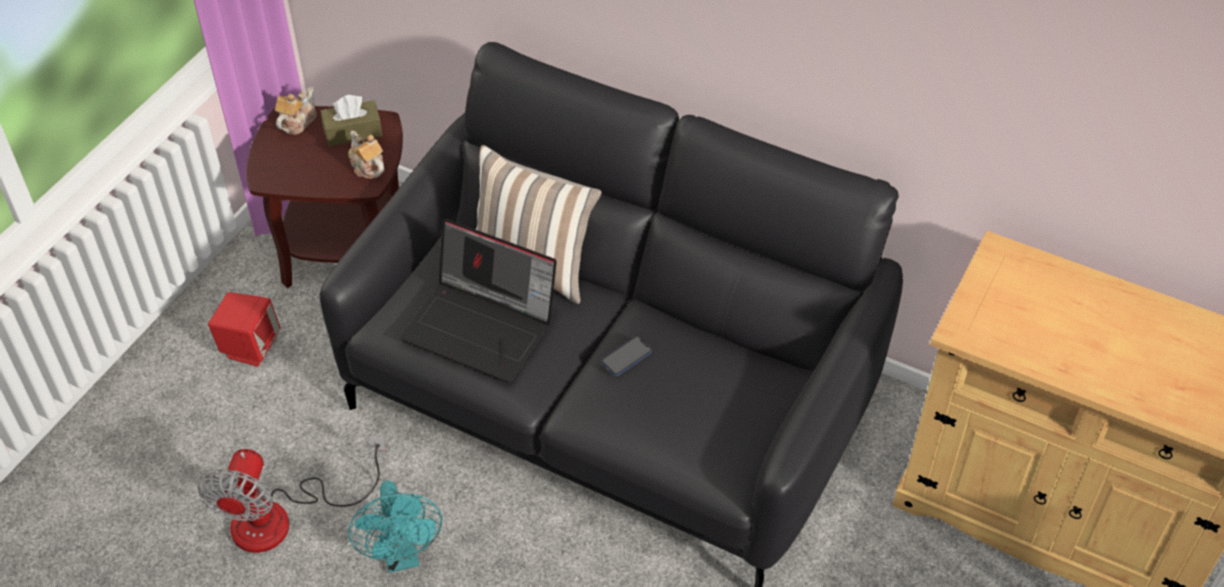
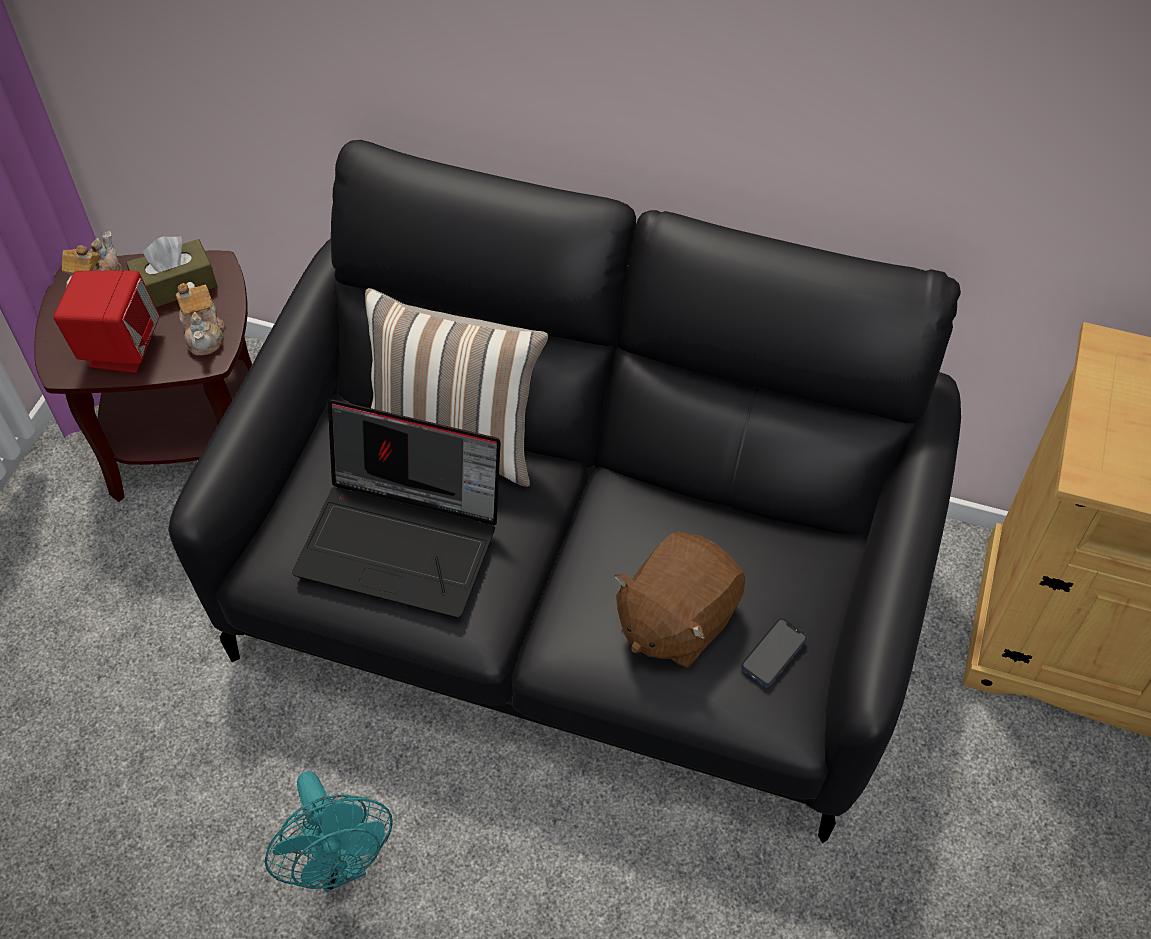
camera: 10 degrees left, 5 degrees up
(250, 347) = (82, 593): red speaker -> red speaker (120, 349)
(282, 518) = (164, 835): fan -> none
(367, 167) = (204, 332): teapot -> teapot turned 150 degrees counterclockwise
(626, 357) = (609, 554): phone -> phone (773, 653)
(663, 406) = (675, 620): none -> brown plush toy

